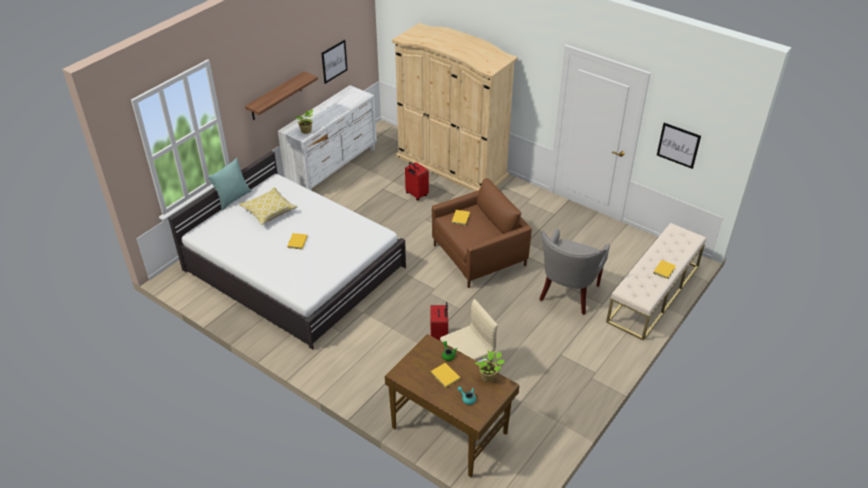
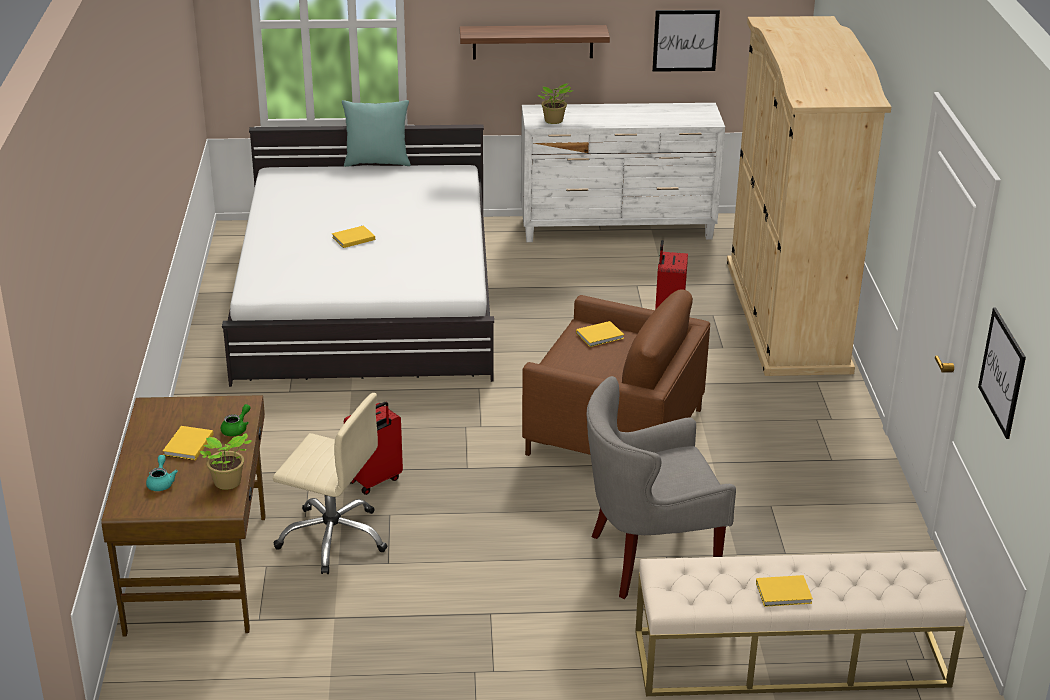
camera: 50 degrees right, 10 degrees down
(269, 211) = (387, 195): pillow -> none

